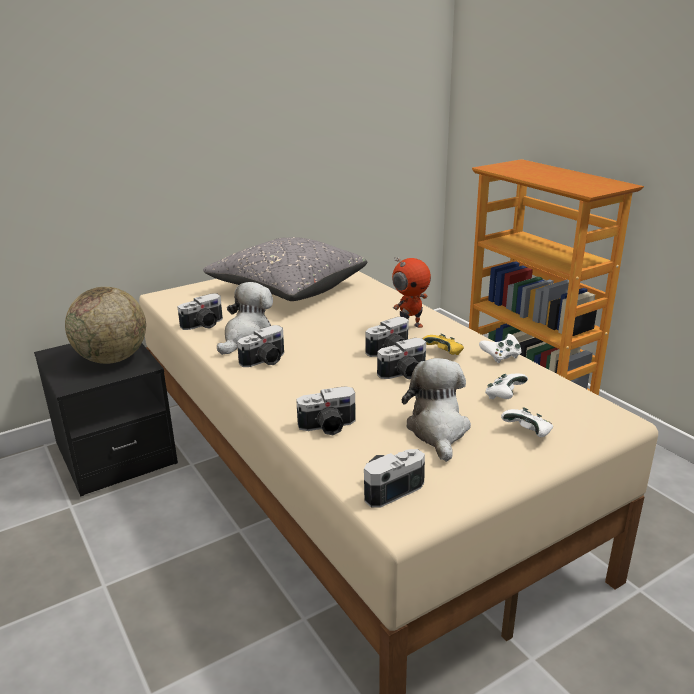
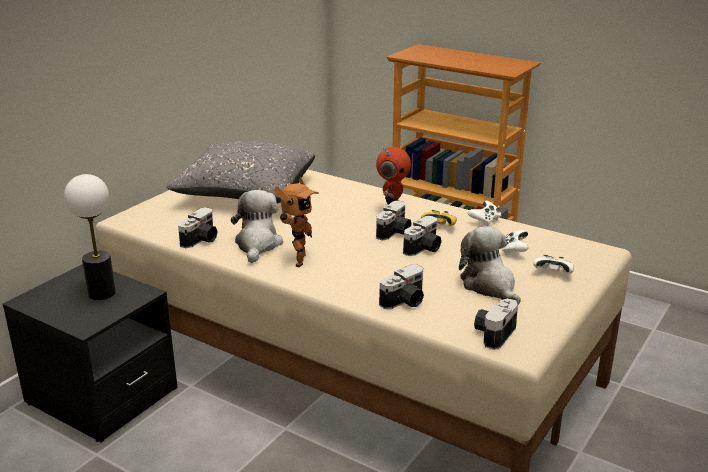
camera: 25 degrees left, 0 degrees up
(112, 359) = (102, 293): globe -> table lamp
(265, 361) = (296, 261): camera -> toy robot

